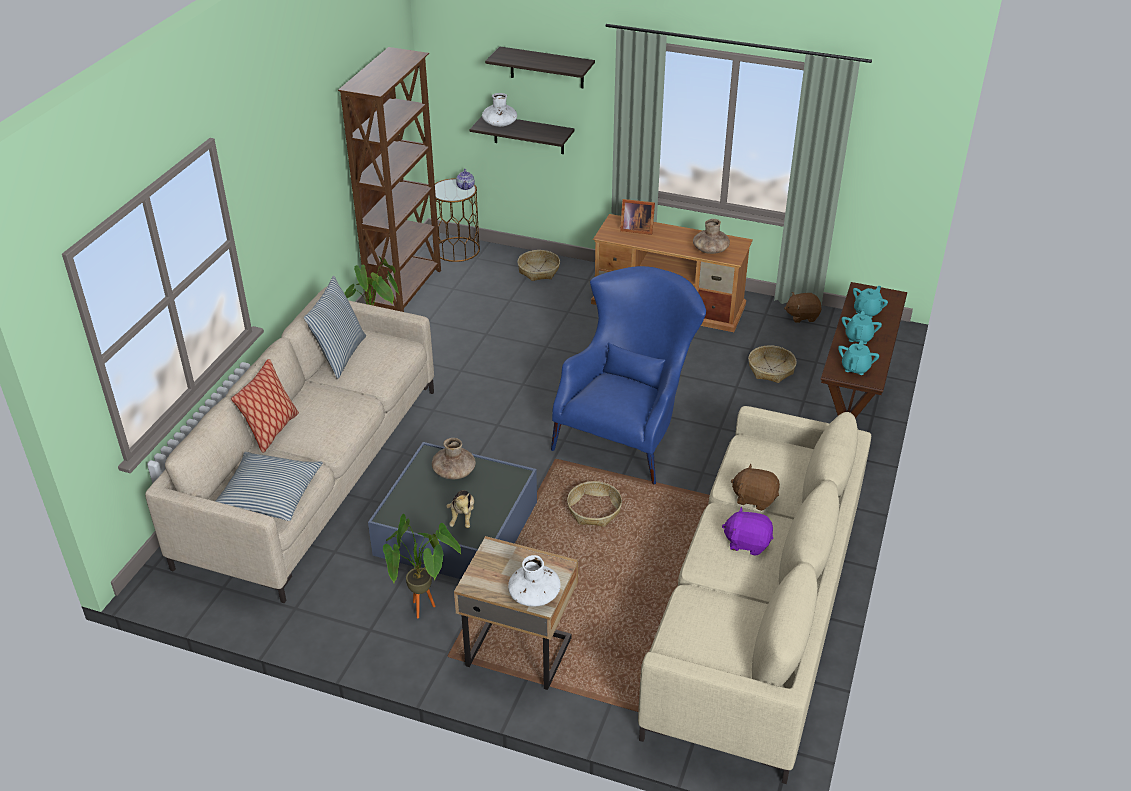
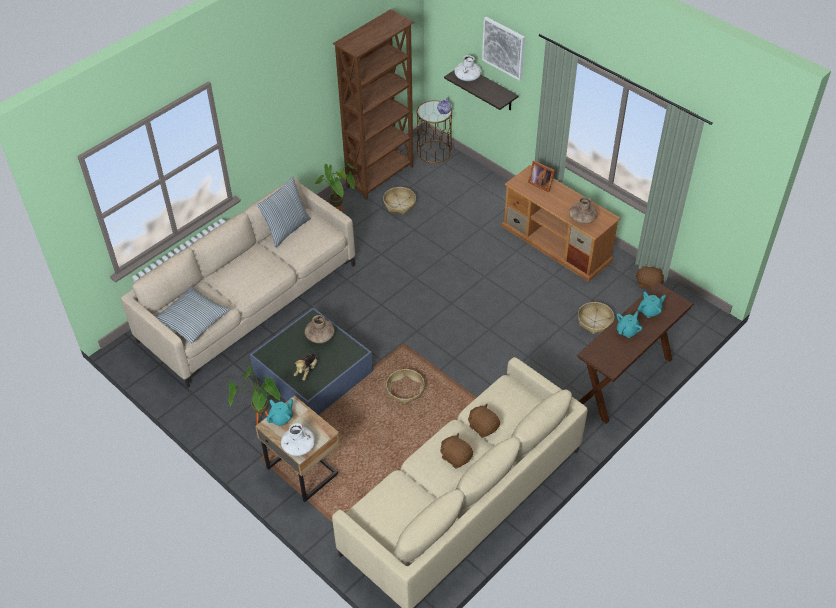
camera: 25 degrees right, 10 degrees up
(272, 431) = (217, 274): pillow -> none
(539, 271) = (481, 186): basket -> basket (399, 204)
(547, 67) = (504, 48): shelf -> picture
(628, 431) = (463, 338): blue armchair -> none
(747, 542) = (456, 457): purple plush toy -> brown plush toy
(855, 368) = (606, 355): turquoise teapot -> turquoise teapot (281, 418)

